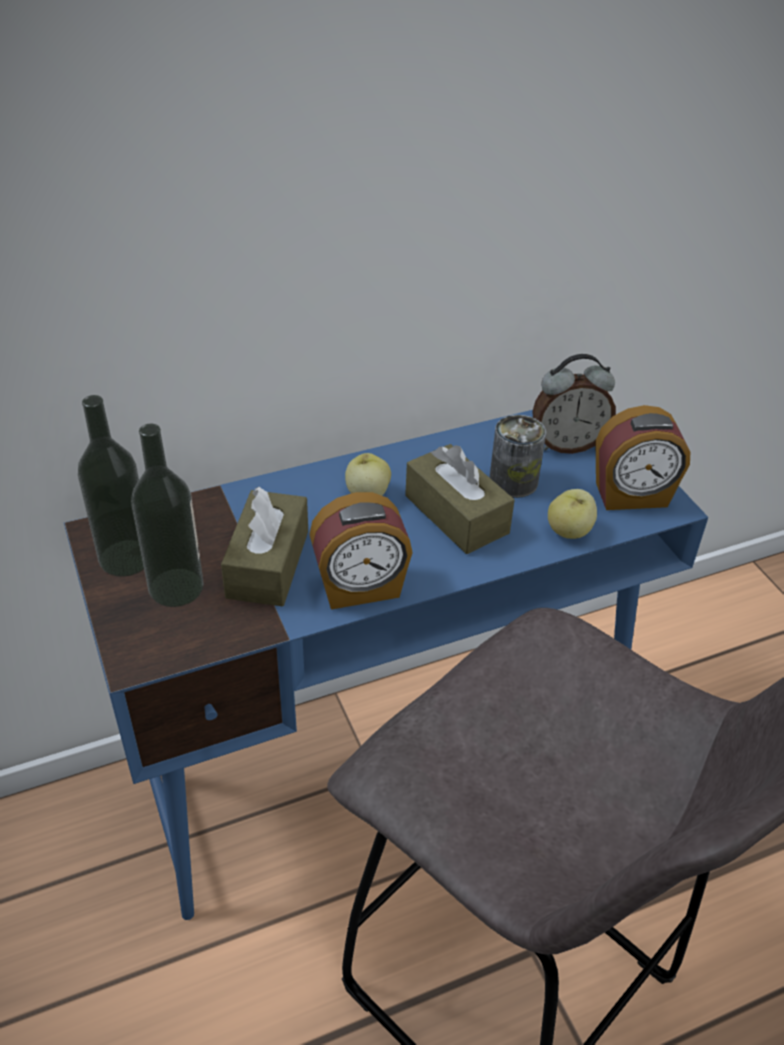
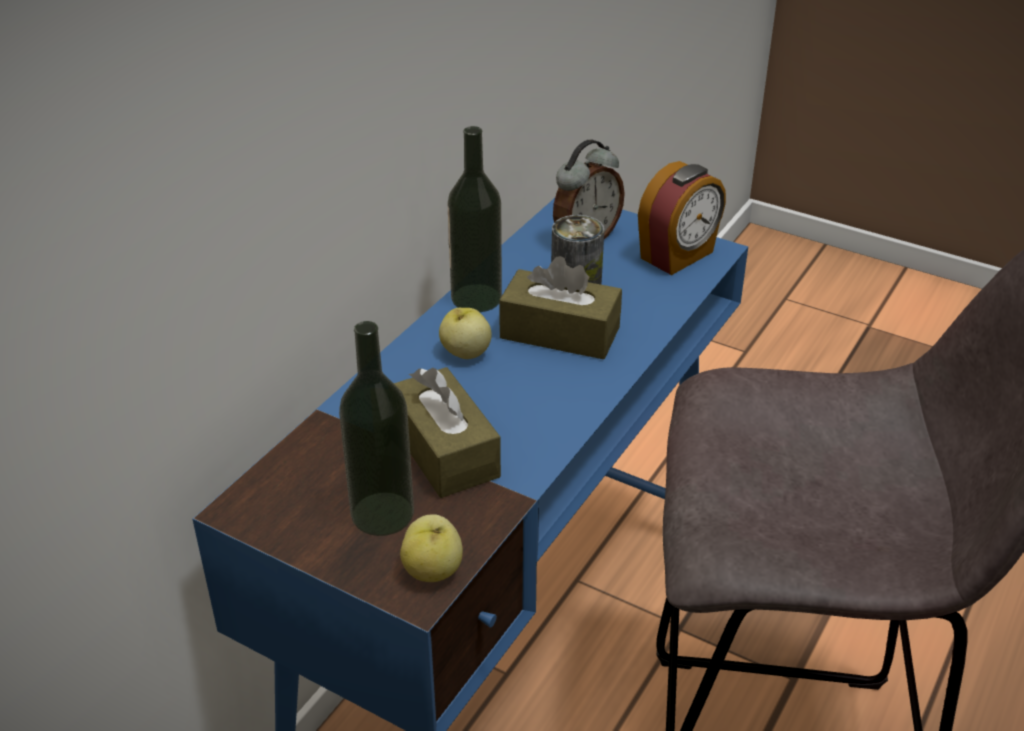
camera: 35 degrees left, 5 degrees down
(125, 558) = (300, 515): bottle -> bottle (476, 298)
(360, 588) = (549, 429): alarm clock -> none
(570, 531) = (662, 303): apple -> apple (433, 570)

